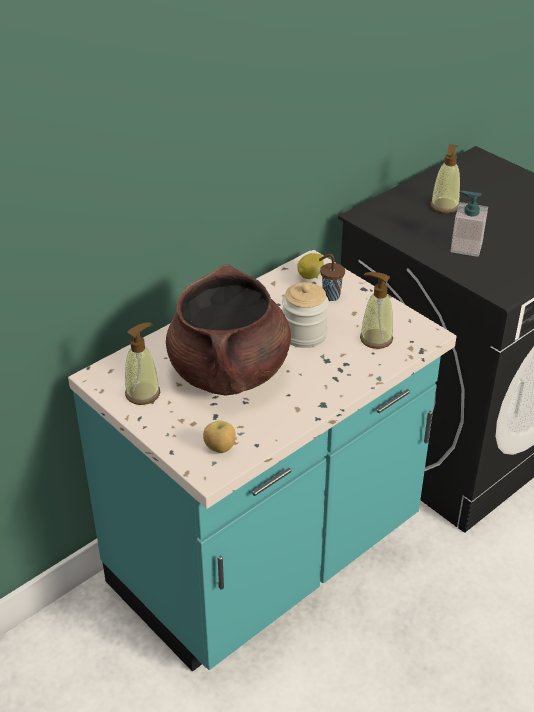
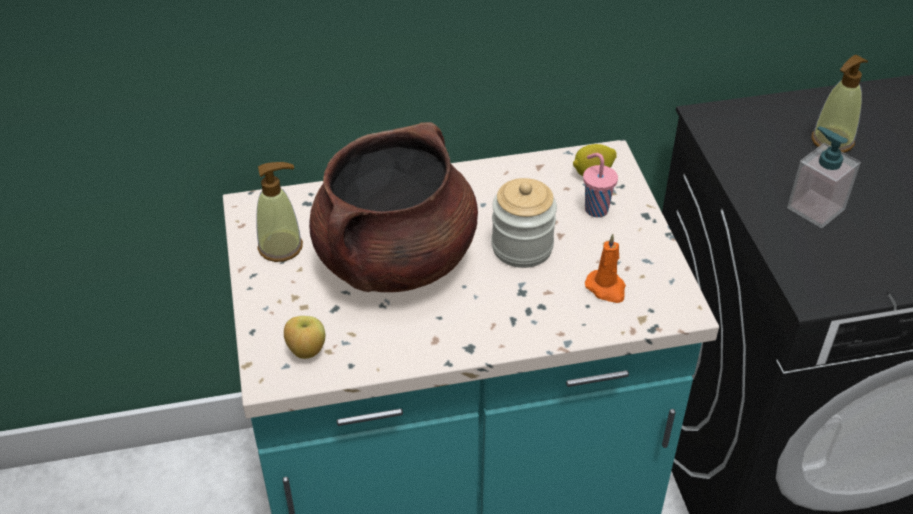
camera: 30 degrees right, 5 degrees up
(330, 296) = (595, 209): brown cup -> pink cup
(375, 339) = (606, 288): soap dispenser -> orange candle

